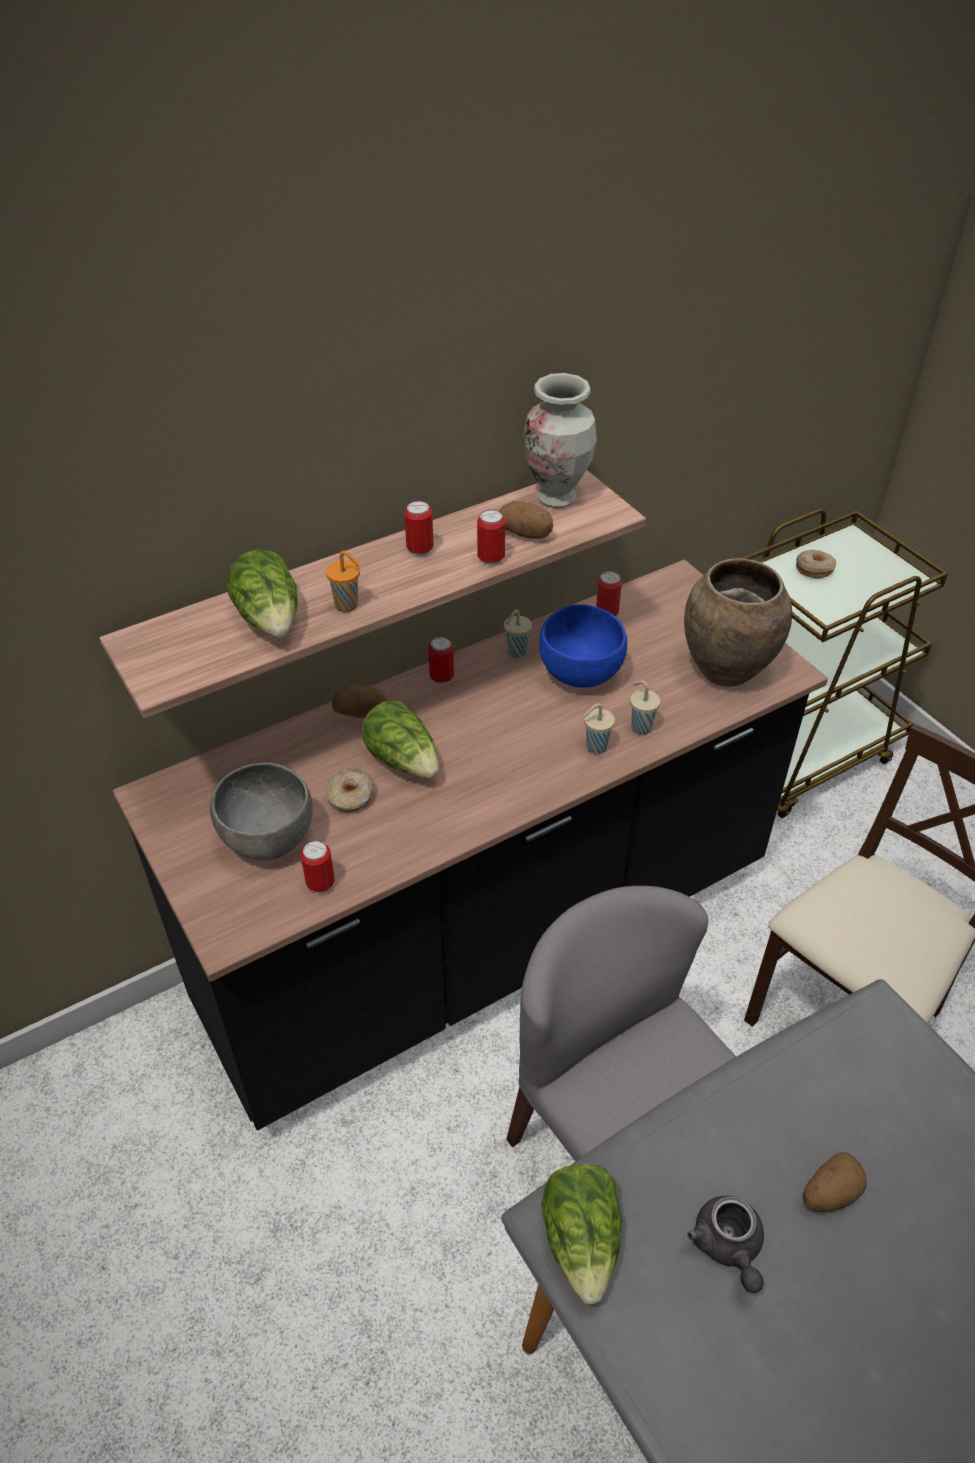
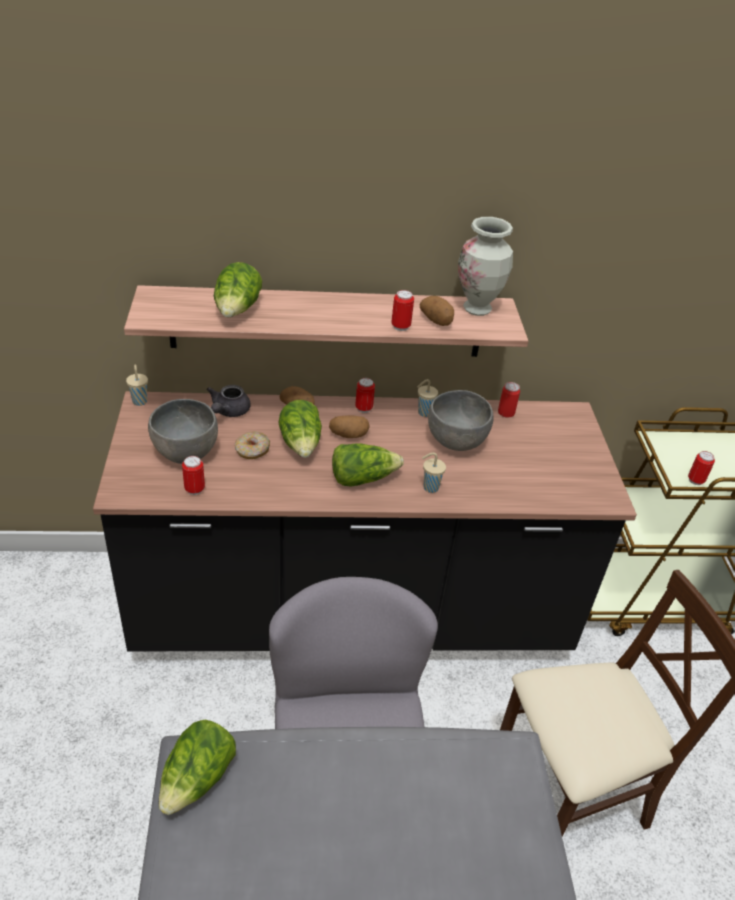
camera: 25 degrees right, 5 degrees down
(348, 605) = (288, 319): orange cup -> none
(420, 550) = (360, 306): can -> can (695, 480)
(511, 771) = (362, 478): none -> lettuce
(579, 674) = (455, 441): blue bowl -> grey bowl
(640, 727) = (471, 488): beige cup -> beige cup (139, 401)
(725, 670) = (561, 479): brown vase -> none
(728, 1247) = (286, 838): grey teapot -> grey teapot (228, 411)
(814, 569) = (697, 450): donut -> none
(829, 1193) = (383, 845): potato -> potato (348, 435)

